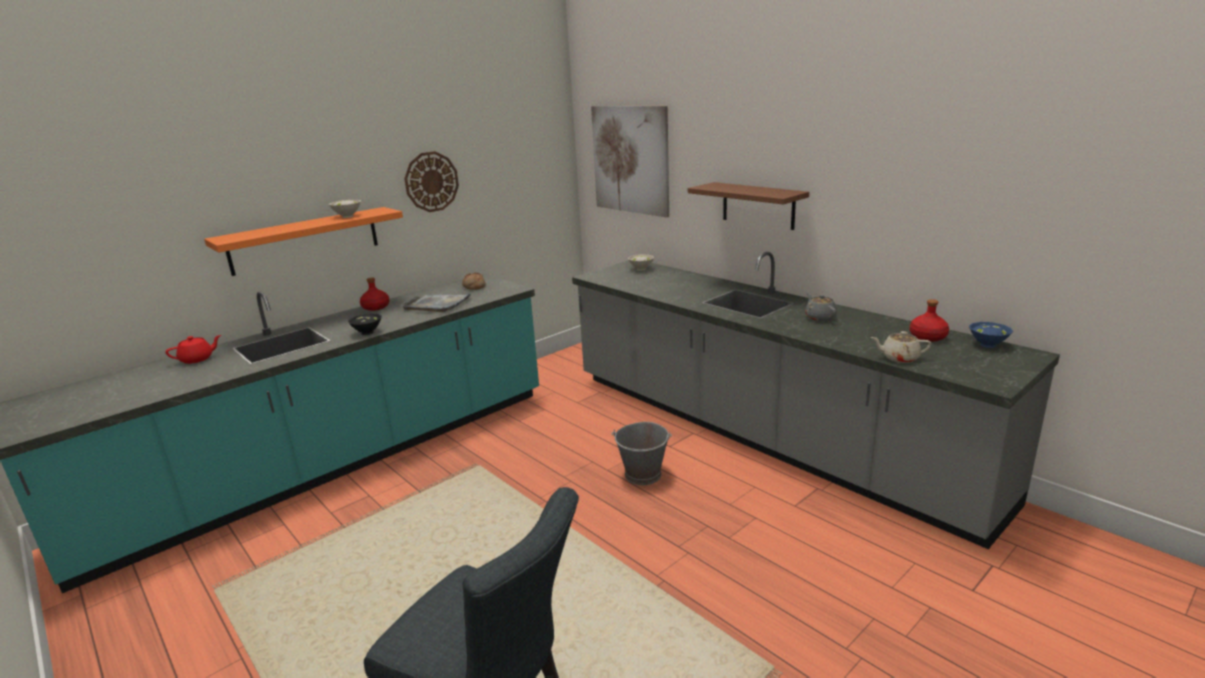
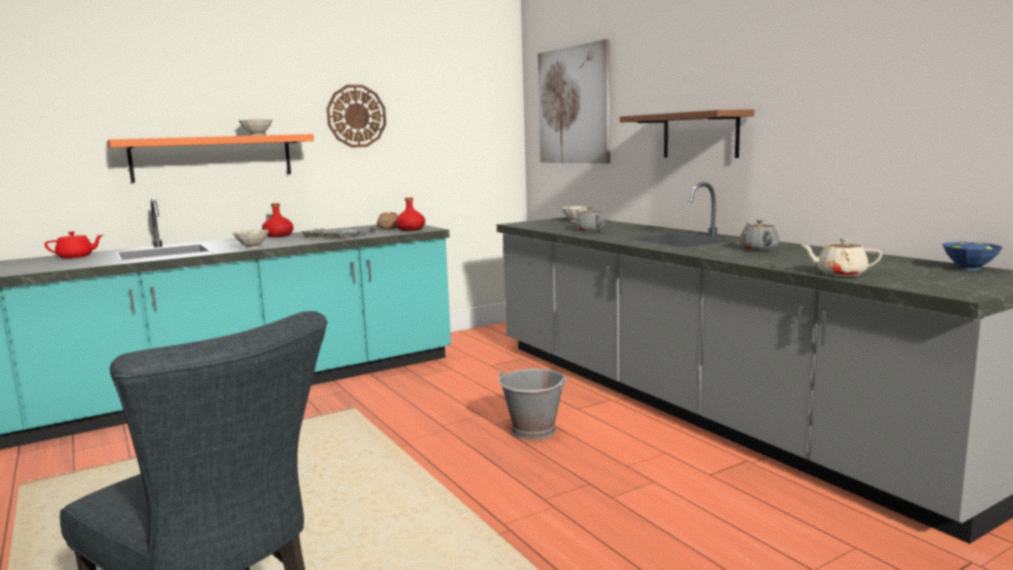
camera: 10 degrees right, 10 degrees down
(367, 333) = (252, 247): black bowl -> white bowl
(663, 287) = (589, 230): none -> grey teapot
(927, 337) = (888, 262): red bottle -> red bottle (410, 229)

